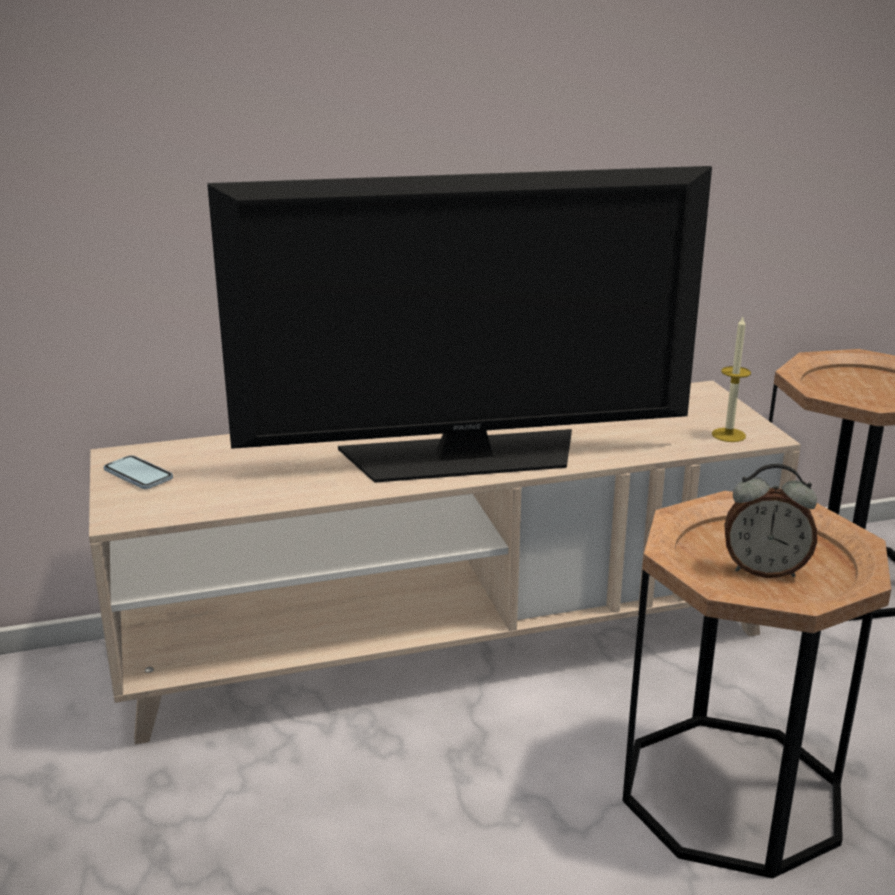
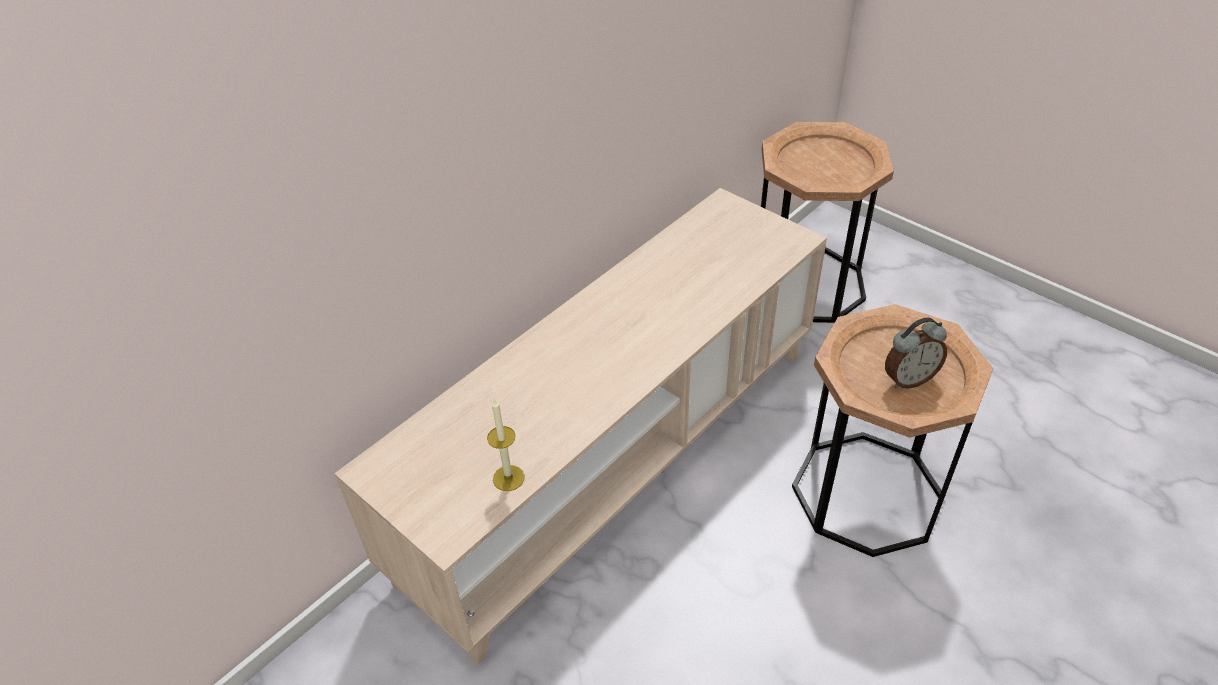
camera: 30 degrees left, 20 degrees up
(138, 475) = (409, 484): phone -> none
(464, 457) = (632, 349): television -> none
(728, 435) = (778, 247): candle -> candle (508, 478)

